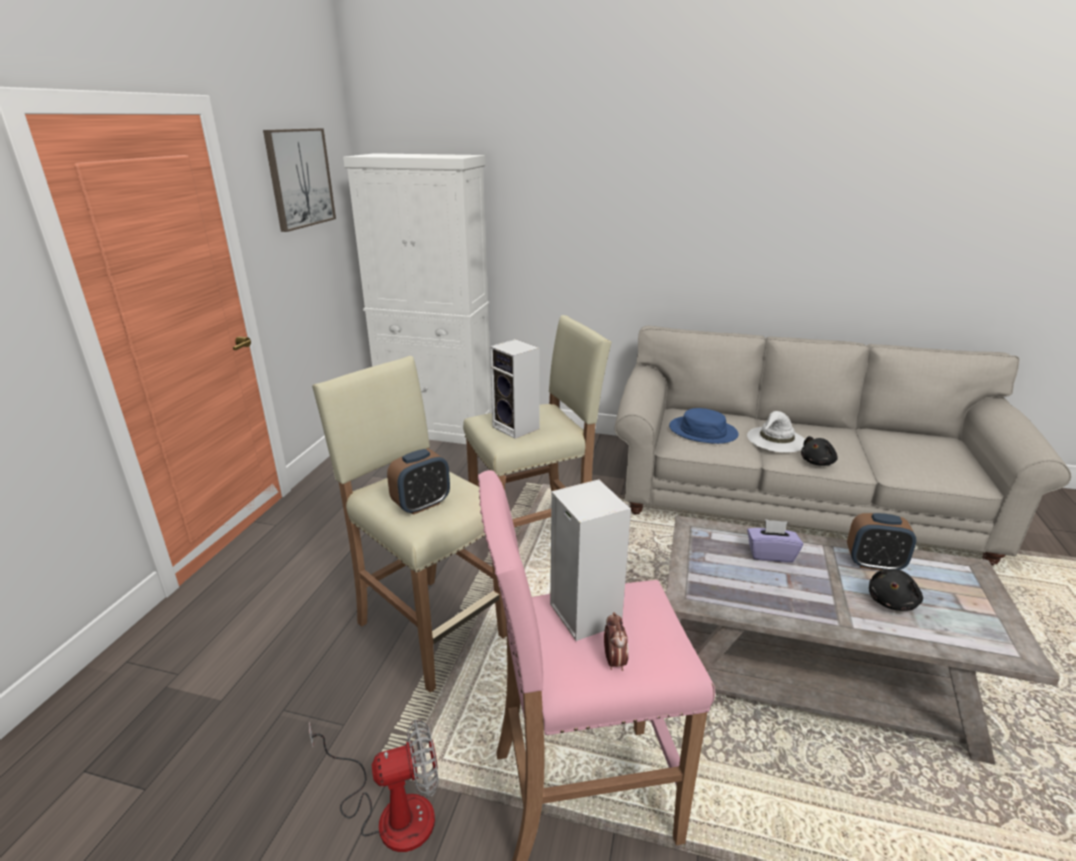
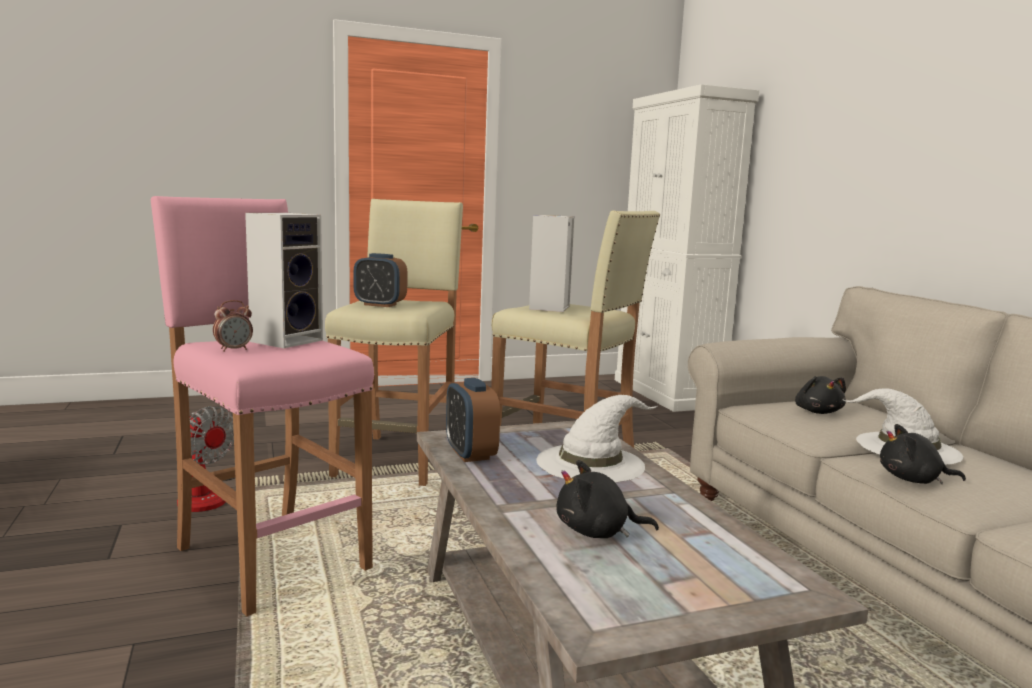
camera: 55 degrees right, 15 degrees down
(299, 178) = (587, 115): picture -> none
(703, 431) = (817, 412): blue hat -> black plush toy
(770, 554) = (591, 462): purple tissue box -> white hat
(874, 564) = (676, 518): alarm clock -> alarm clock (470, 454)

